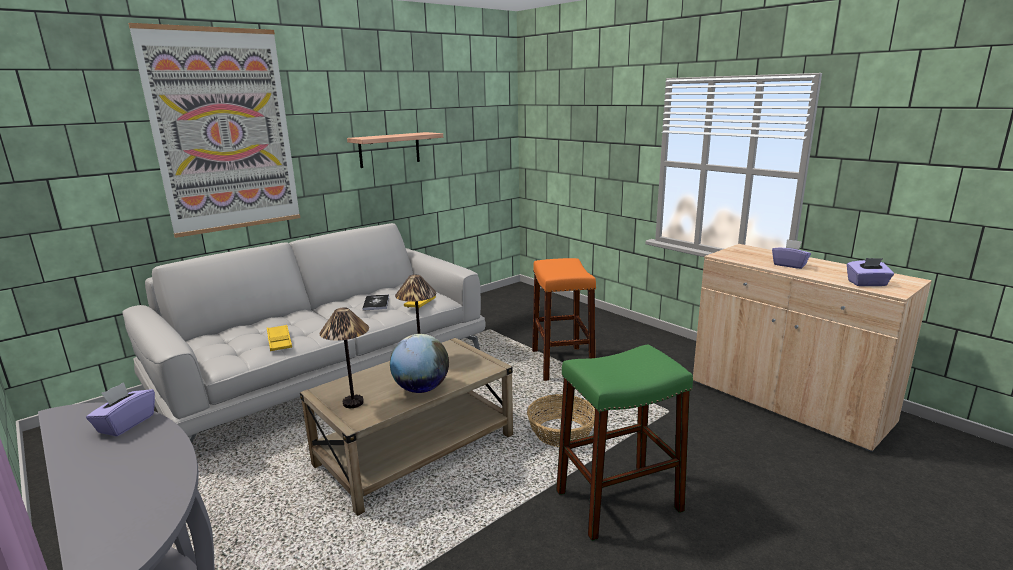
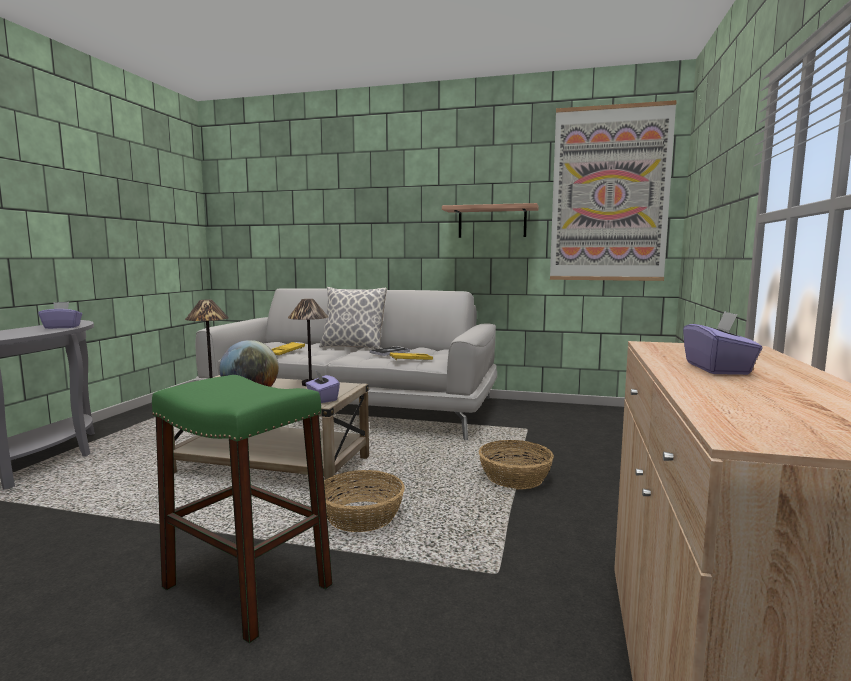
camera: 55 degrees right, 10 degrees down
(224, 132) = (349, 199): picture -> picture (609, 194)
(315, 311) = (353, 347): none -> pillow
(562, 363) = (515, 478): orange stool -> basket
(867, 283) = (753, 414): purple tissue box -> purple tissue box (322, 399)

